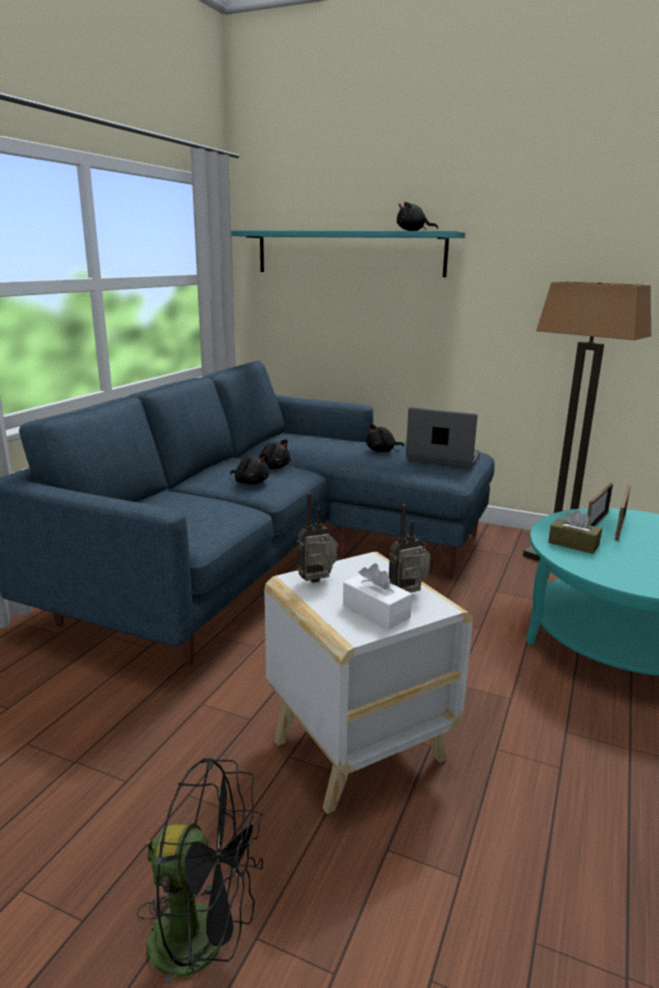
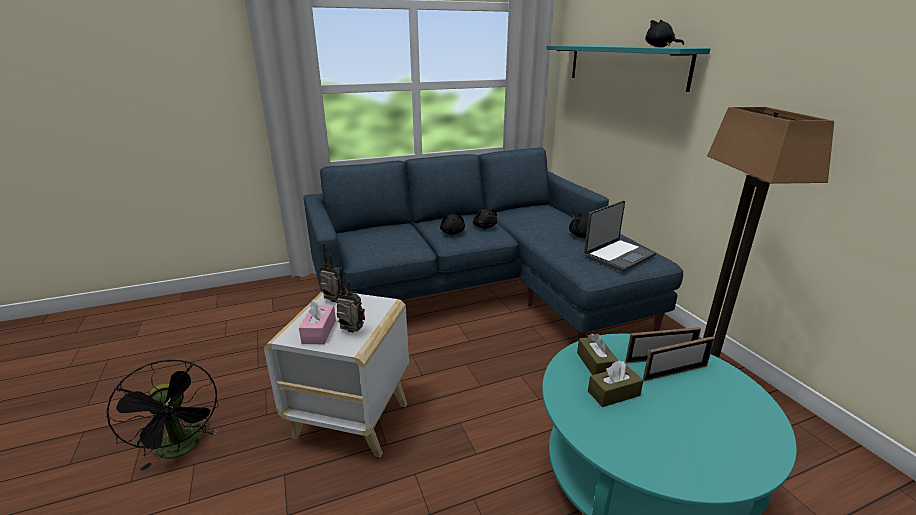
camera: 45 degrees right, 5 degrees up
(376, 611) = (319, 331): white tissue box -> pink tissue box
(442, 458) = (618, 255): laptop -> laptop turned 75 degrees clockwise
(620, 557) = (613, 393): none -> brown tissue box

